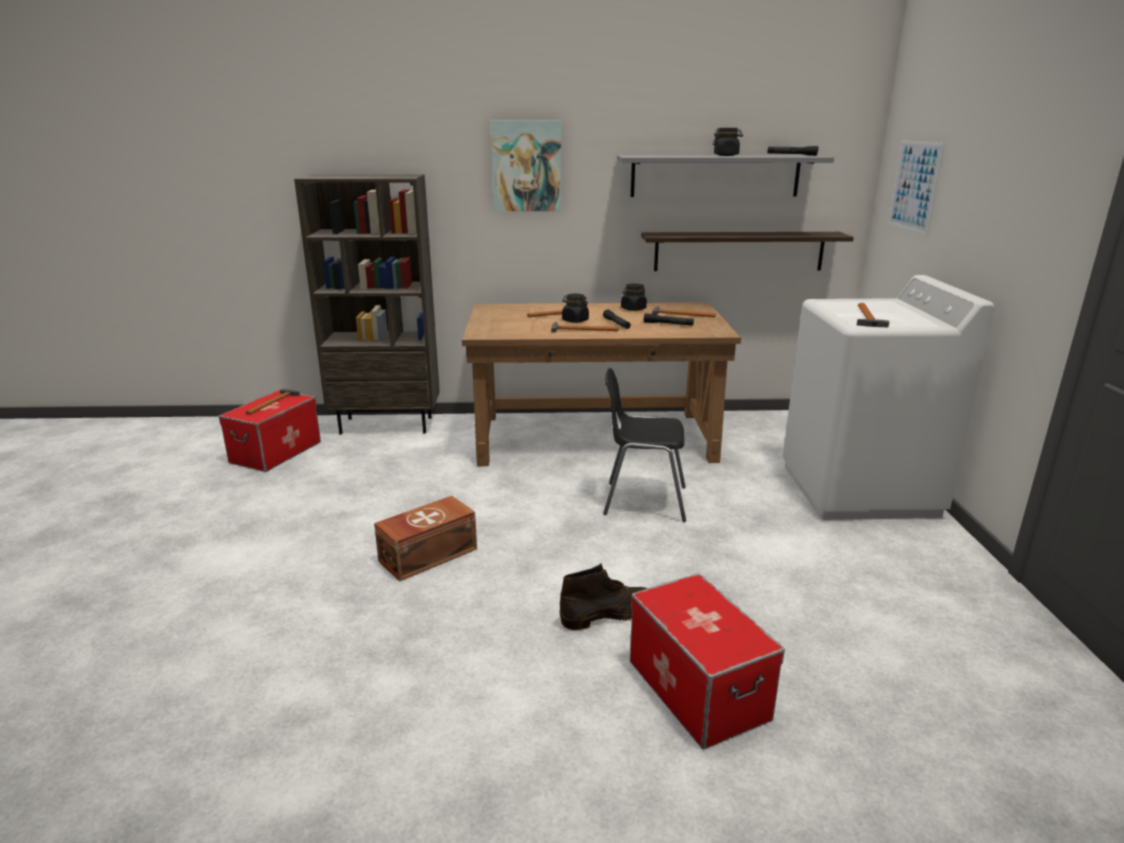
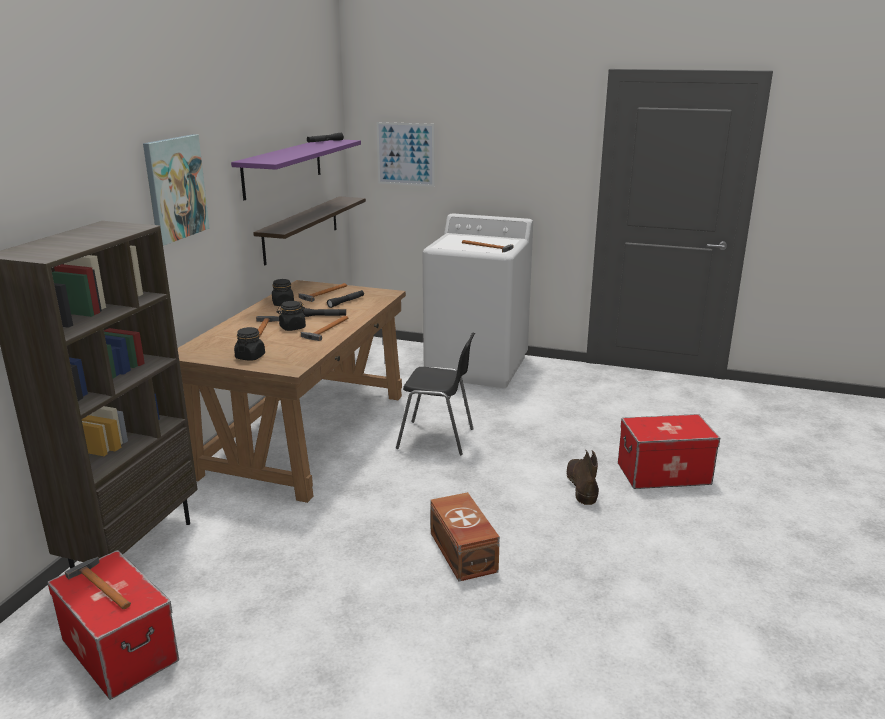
camera: 70 degrees left, 0 degrees up
(642, 500) = (437, 439): black chair -> black chair turned 105 degrees counterclockwise
(715, 176) = (283, 167): grey shelf -> purple shelf
(726, 155) = (301, 149): black jar -> black jar (250, 357)

